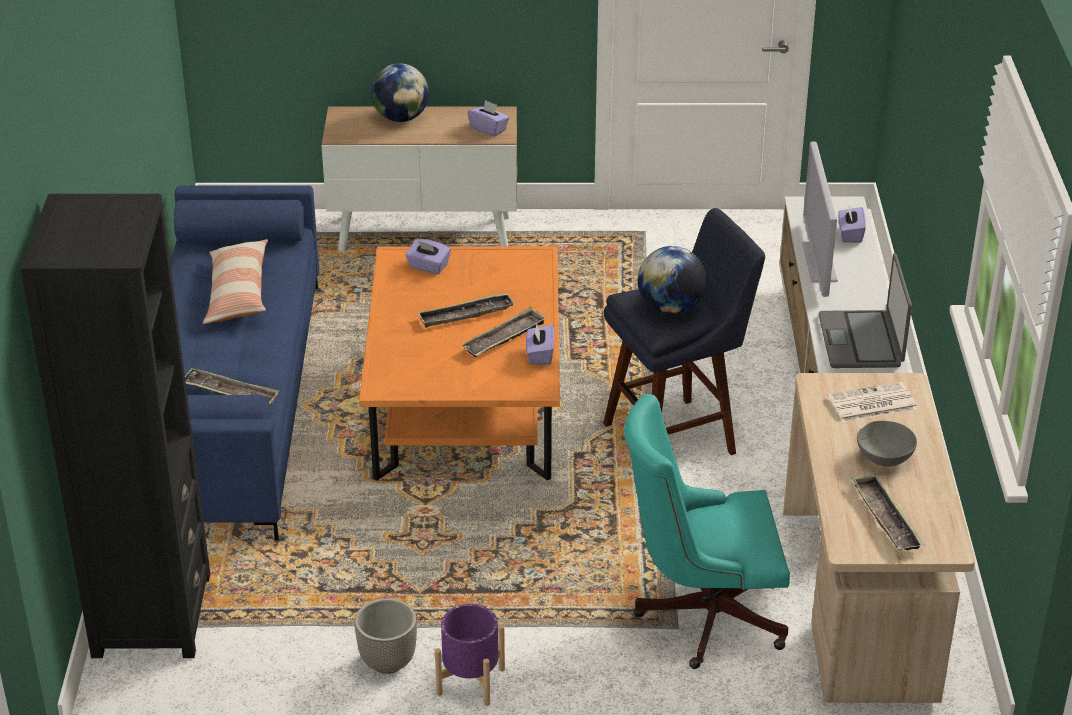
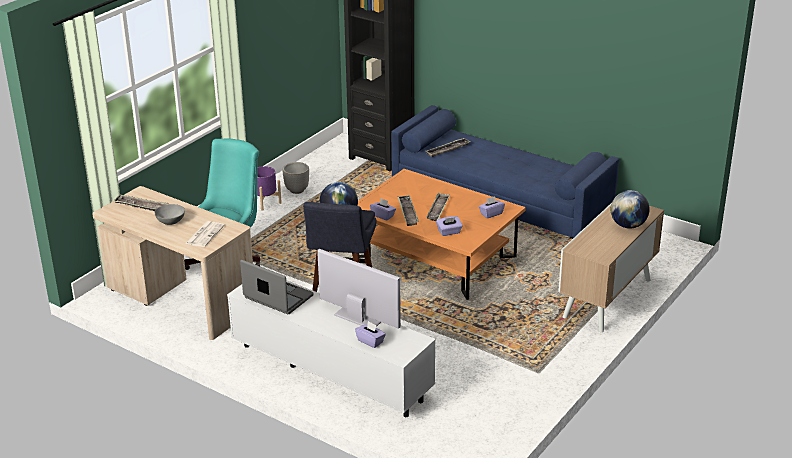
camera: 125 degrees right, 5 degrees down
(237, 293) = (526, 170): pillow -> none
(489, 129) = (588, 246): purple tissue box -> purple tissue box (449, 232)

